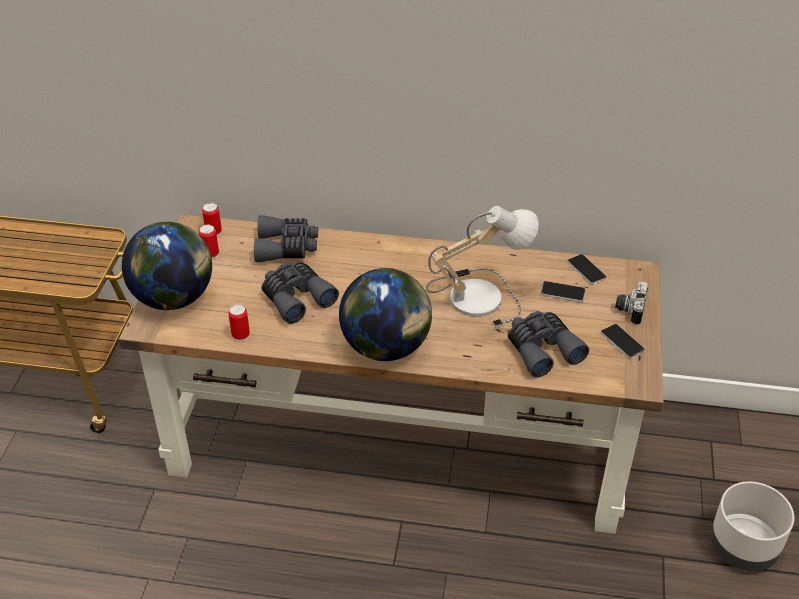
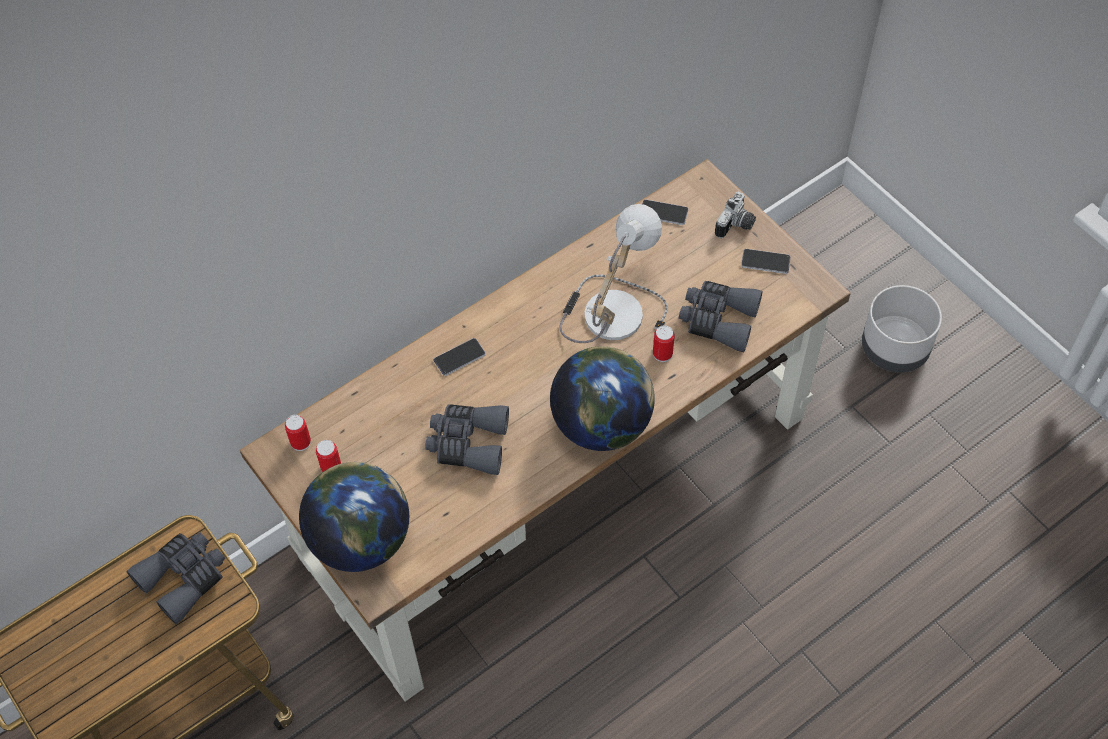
camera: 45 degrees left, 15 degrees up
(240, 335) = (470, 521): can -> can (662, 354)
(286, 247) = (391, 400): grey binoculars -> grey binoculars (184, 578)
(563, 292) = (671, 251): phone -> phone (459, 357)
(629, 309) = (736, 225): camera -> camera turned 120 degrees counterclockwise

